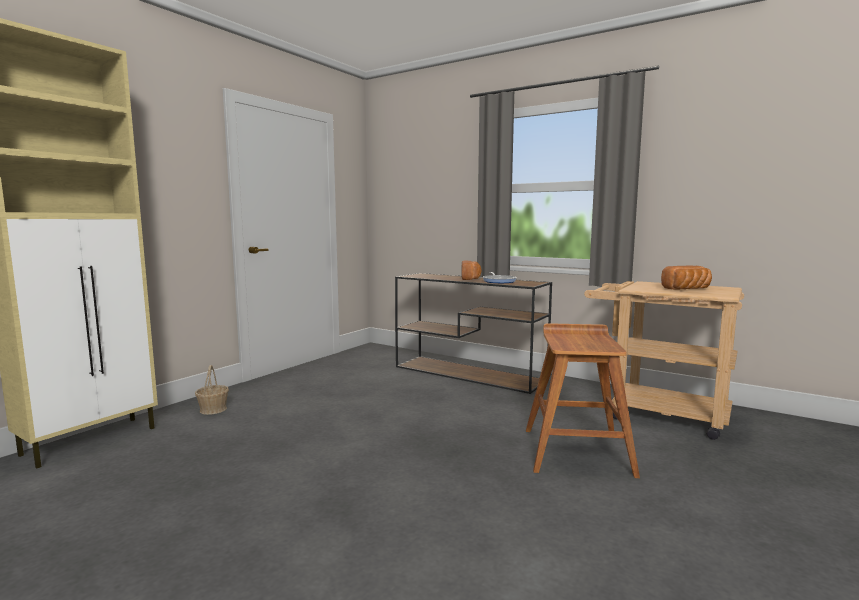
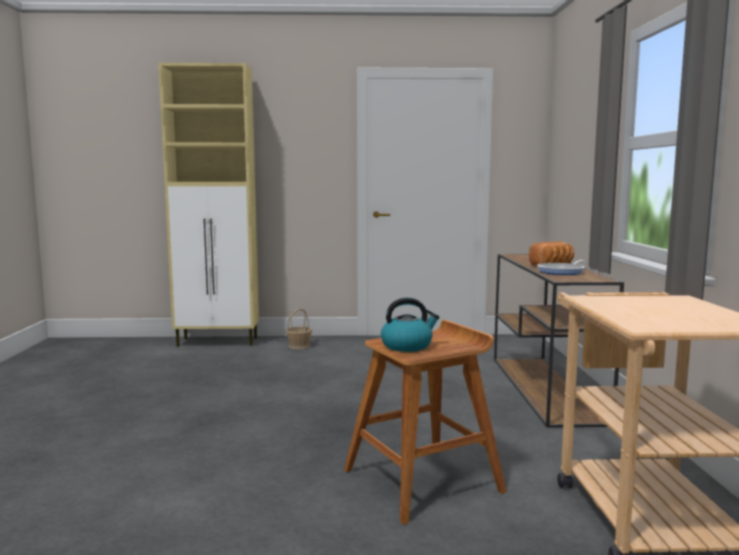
camera: 55 degrees right, 0 degrees up
(584, 345) = (407, 346): none -> kettle
(687, 289) = (659, 313): bread -> none

